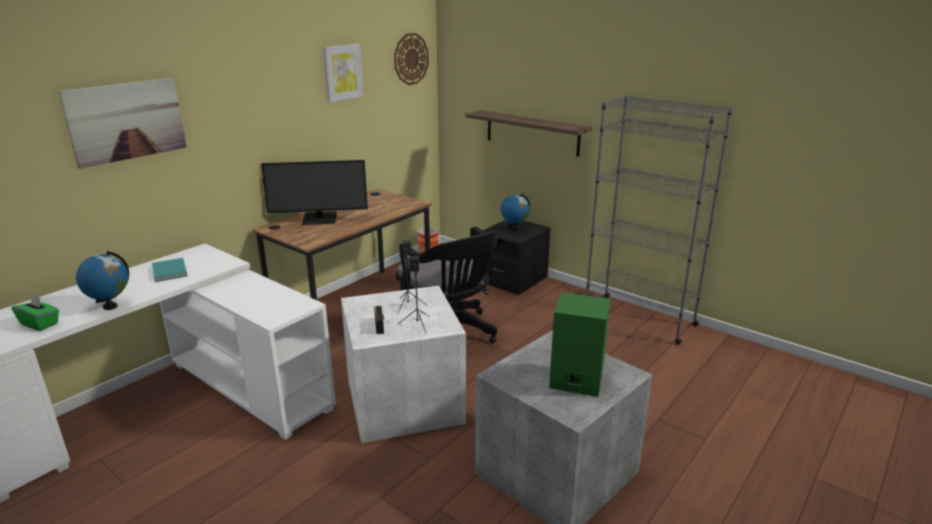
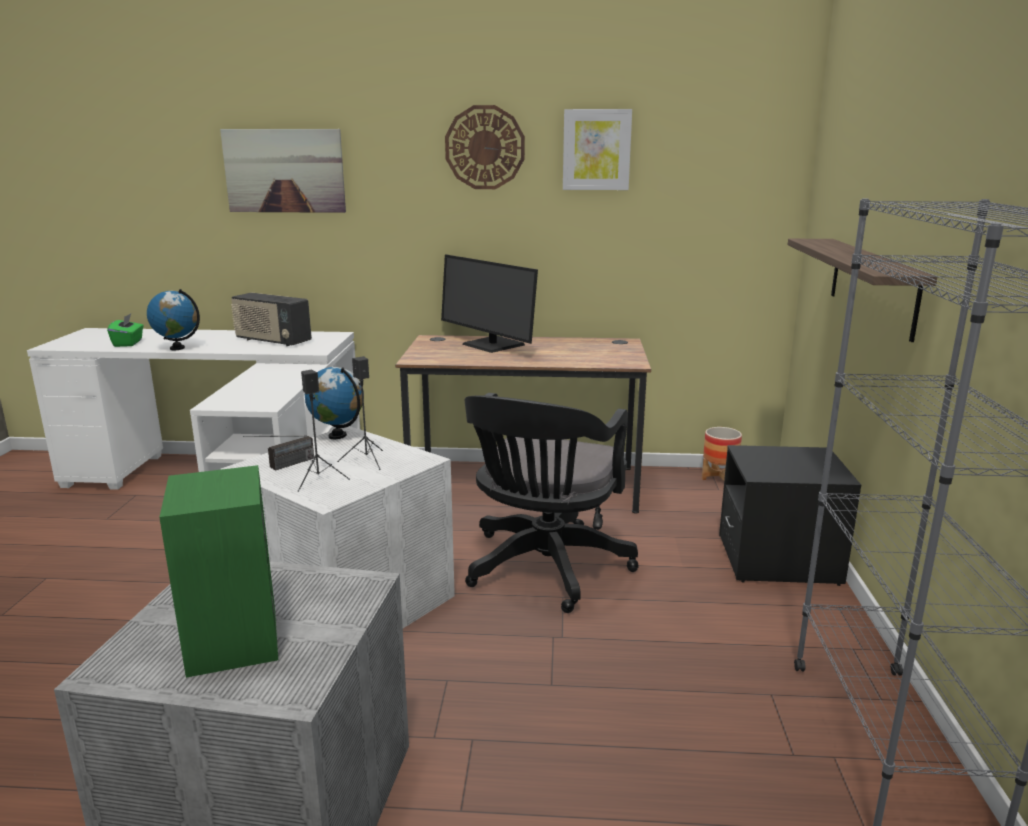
camera: 55 degrees right, 5 degrees down
(170, 271) = (272, 341): turquoise book -> radio
(411, 59) = (746, 143): wall clock -> wall clock (485, 147)
(514, 229) = (789, 462): globe -> globe (338, 436)

